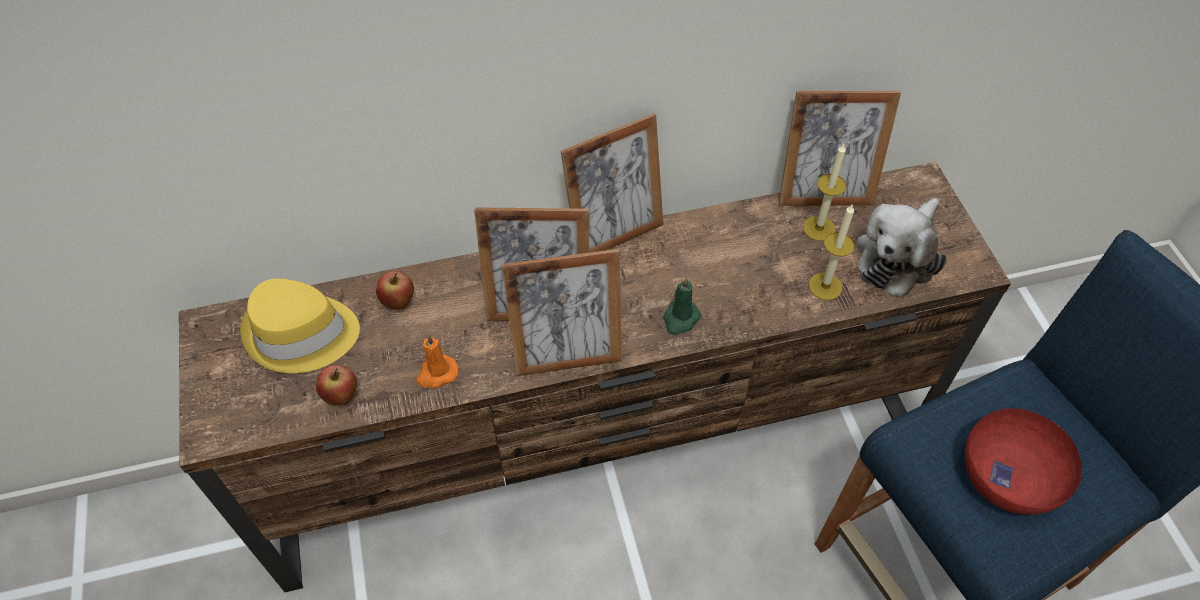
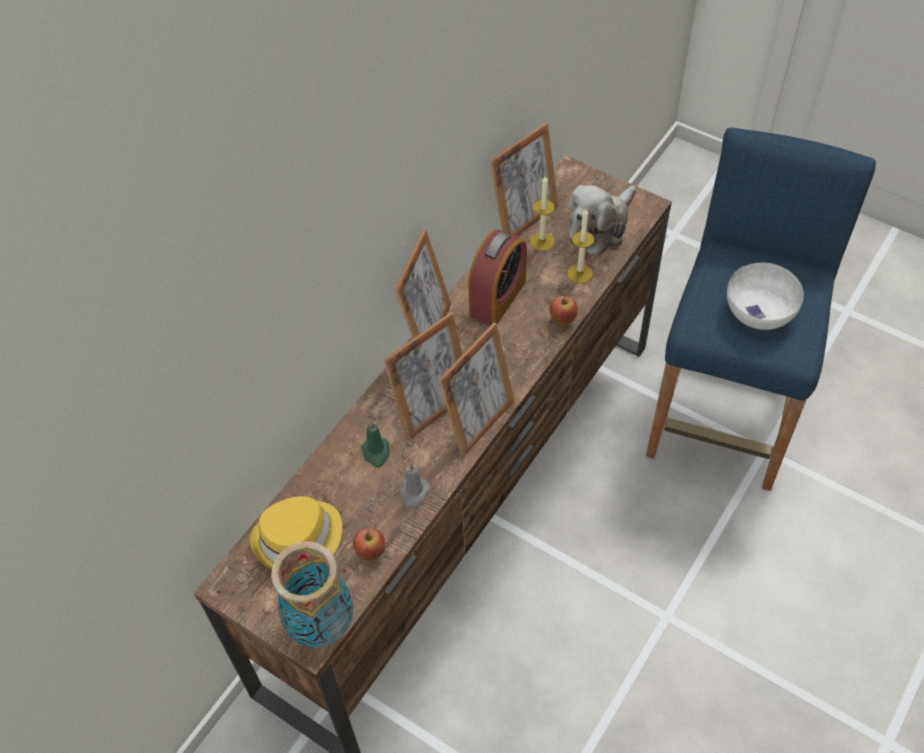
camera: 40 degrees left, 0 degrees up
(234, 425) = (322, 624): none -> vase
(399, 302) = (340, 472): apple -> apple (562, 320)
(436, 374) = (414, 493): orange candle -> grey candle
(680, 319) = (520, 352): green candle -> green candle (376, 453)
(714, 251) = (497, 298): none -> alarm clock
(897, 256) = (600, 227): plush toy -> plush toy turned 45 degrees clockwise
(1008, 479) = (760, 312): red bowl -> white bowl

